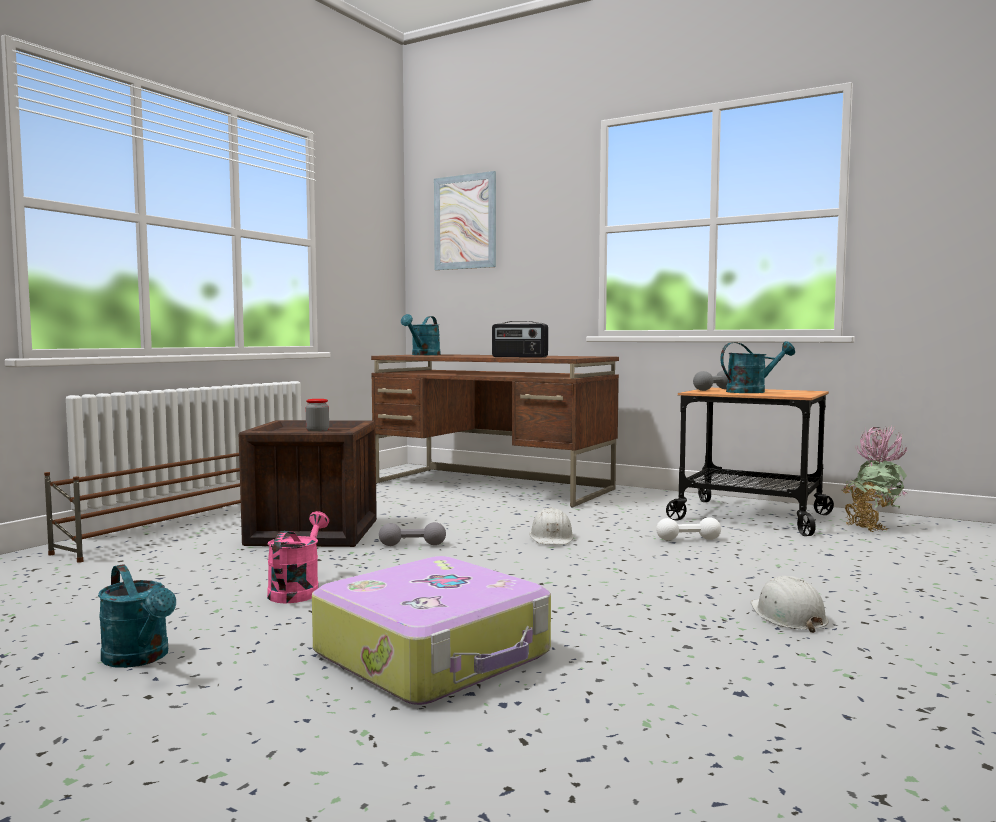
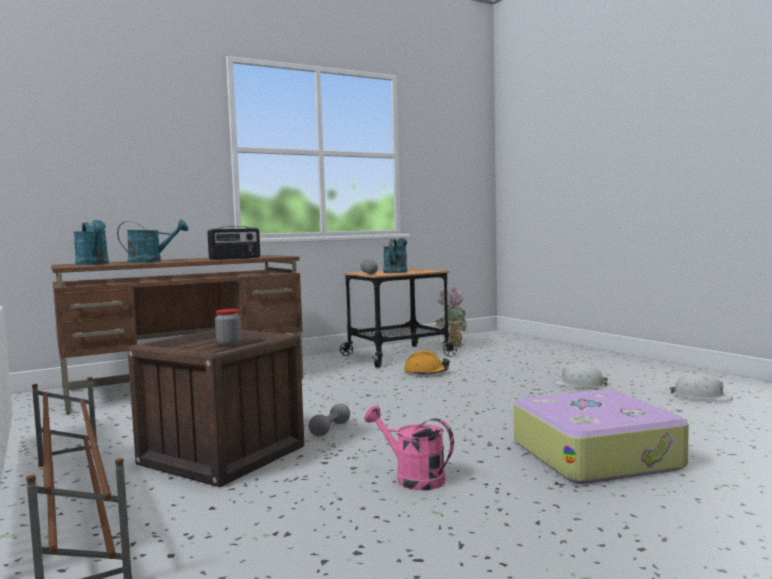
camera: 60 degrees left, 0 degrees up
(140, 658) = (549, 550): turquoise watering can -> turquoise watering can (151, 261)
(465, 222) = (77, 124): picture -> none
(552, 538) = (374, 395): white hard hat -> white hard hat (701, 396)
(688, 539) = (426, 373): white dumbbell -> orange hard hat

